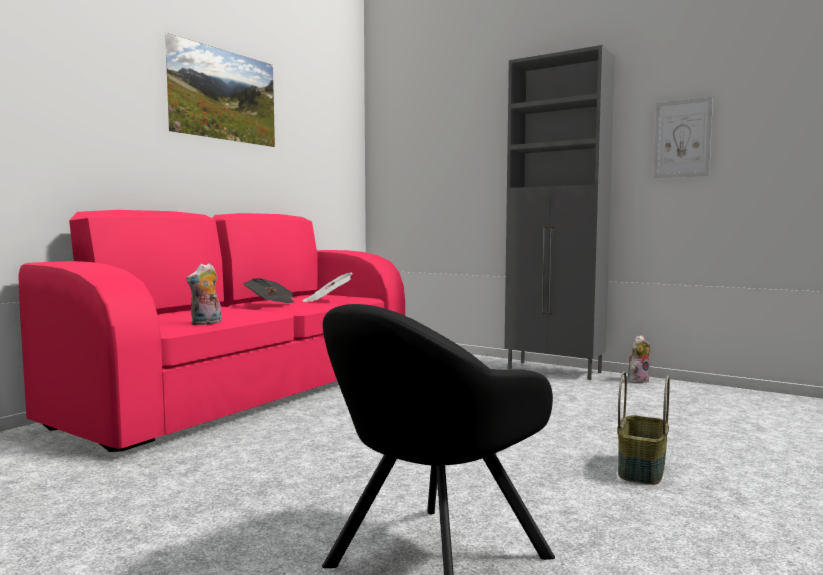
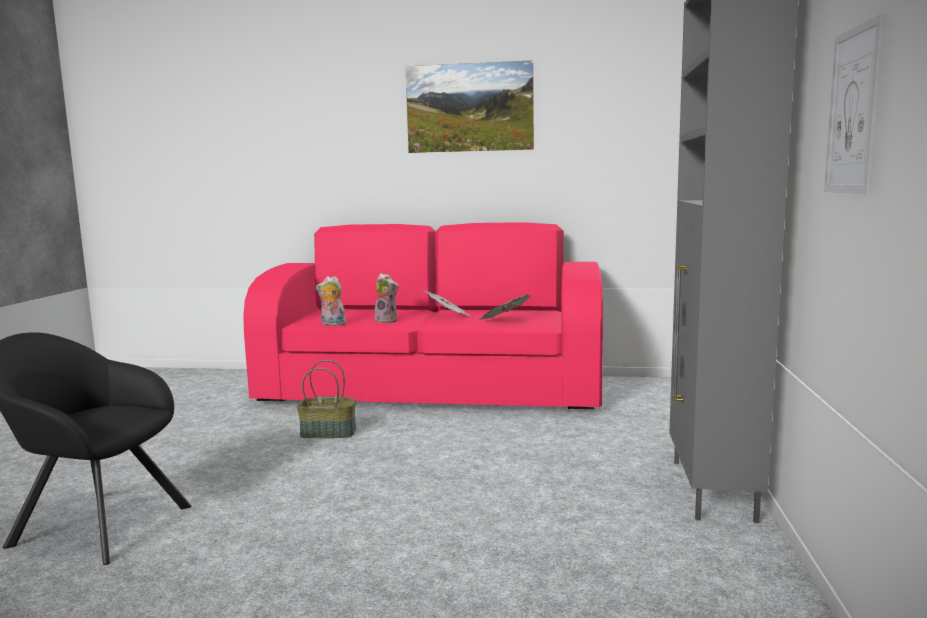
camera: 65 degrees right, 5 degrees up
(637, 381) = (749, 556): plush toy -> plush toy (387, 320)
(640, 469) = (319, 587): basket -> basket (329, 433)

